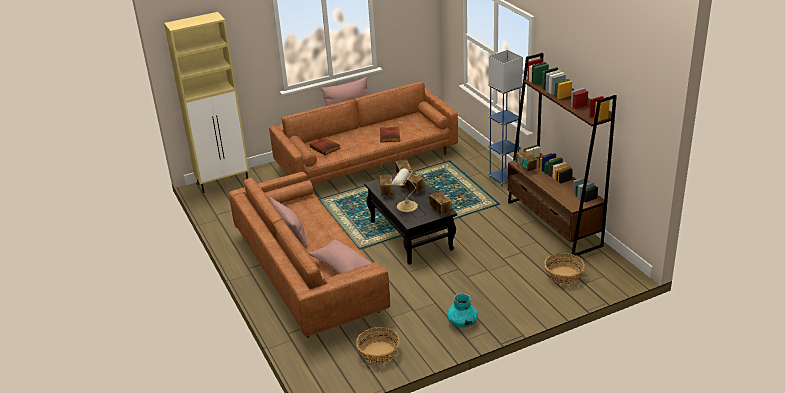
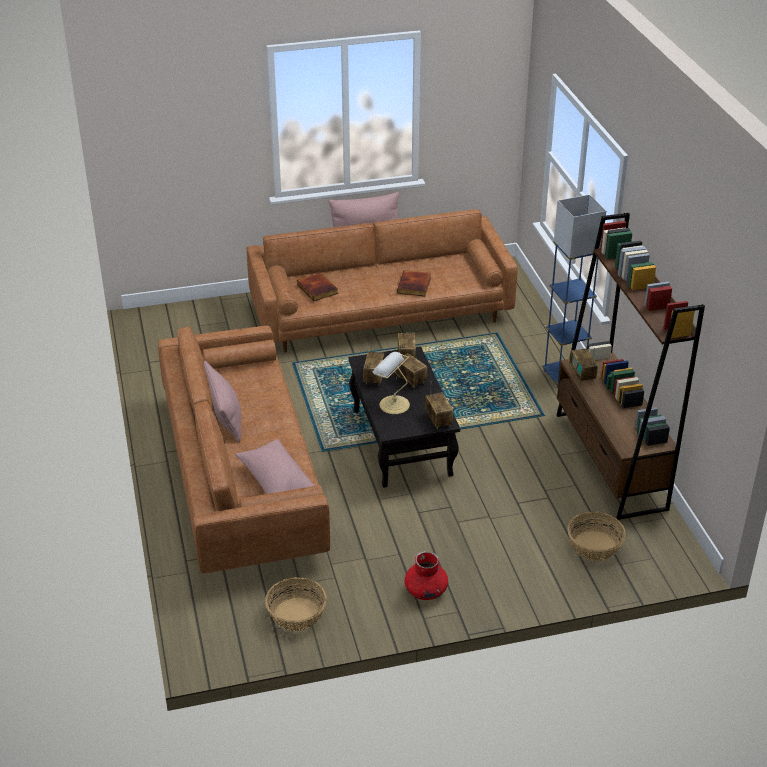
camera: 10 degrees right, 5 degrees up
(224, 182) = (175, 313): beige cabinet -> none
(462, 322) = (425, 590): turquoise vase -> red vase

